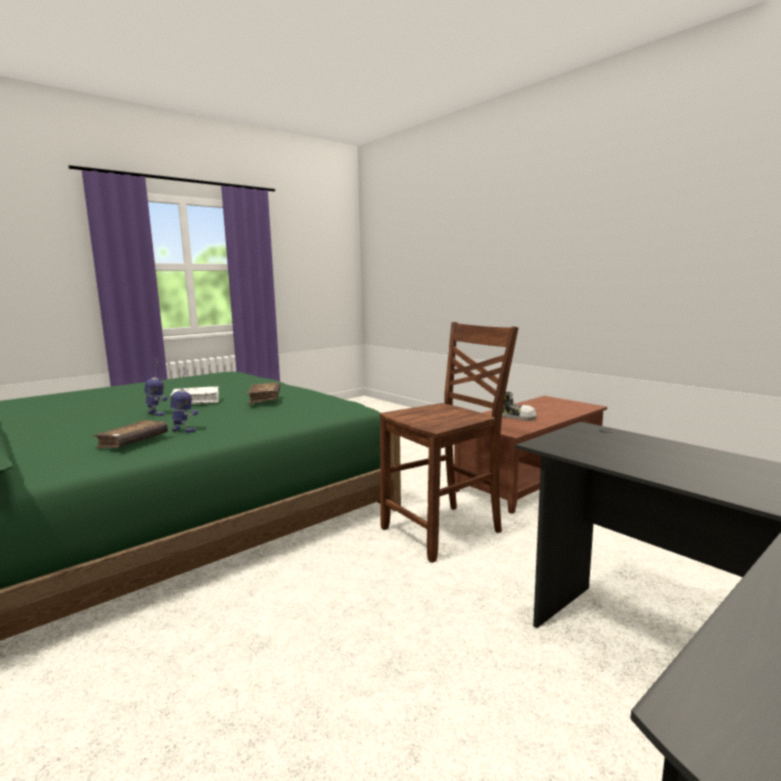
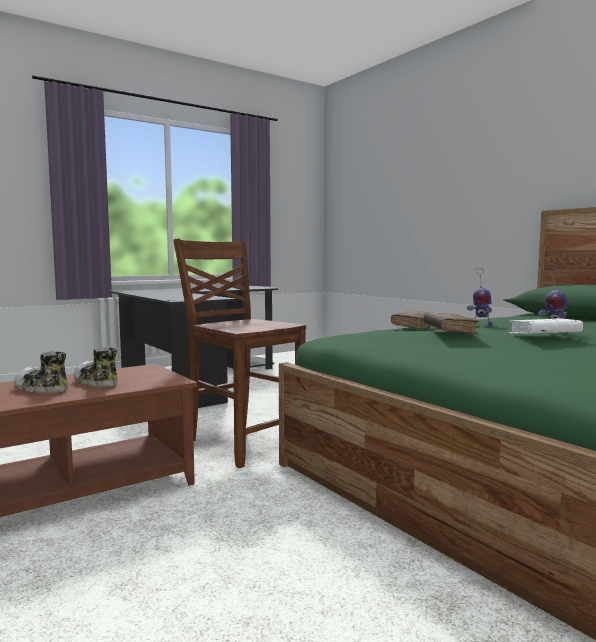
camera: 175 degrees left, 5 degrees down
(133, 442) = (502, 321): brown book -> brown book (415, 326)
(445, 531) = (243, 443): brown chair -> brown chair turned 75 degrees clockwise
(537, 411) = (41, 389): none -> shoe

